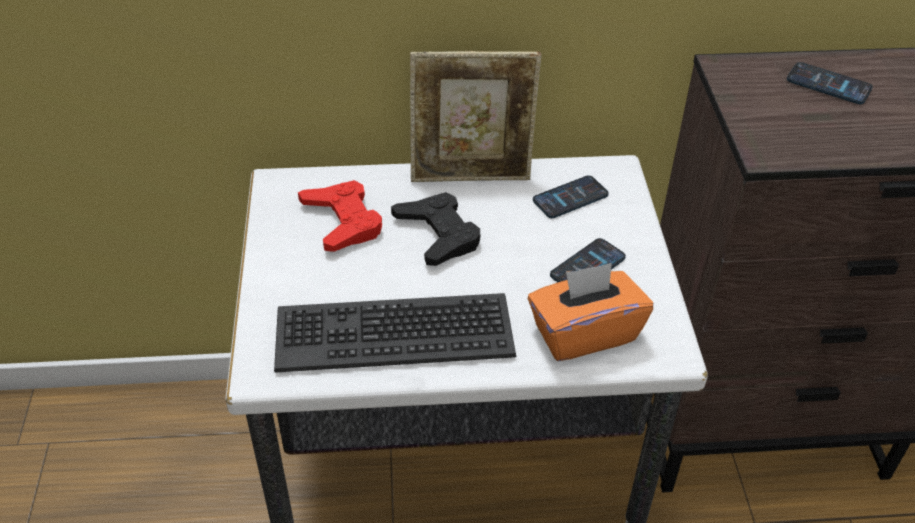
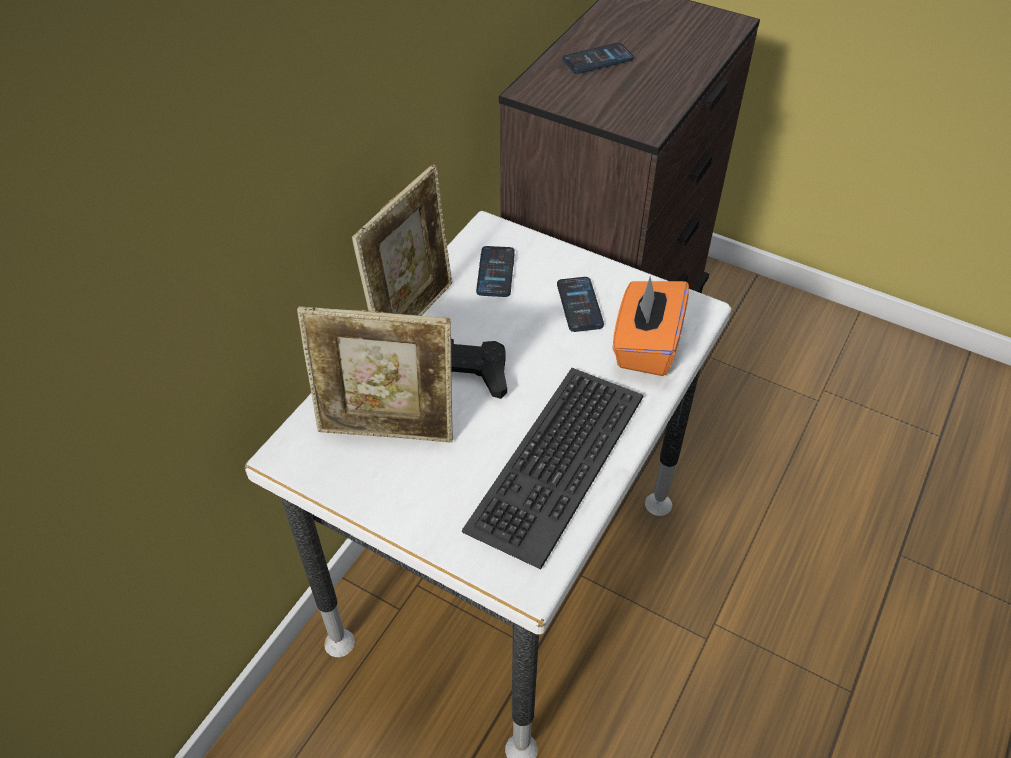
camera: 55 degrees left, 5 degrees up
(342, 221) = (388, 430): red game controller -> picture frame

